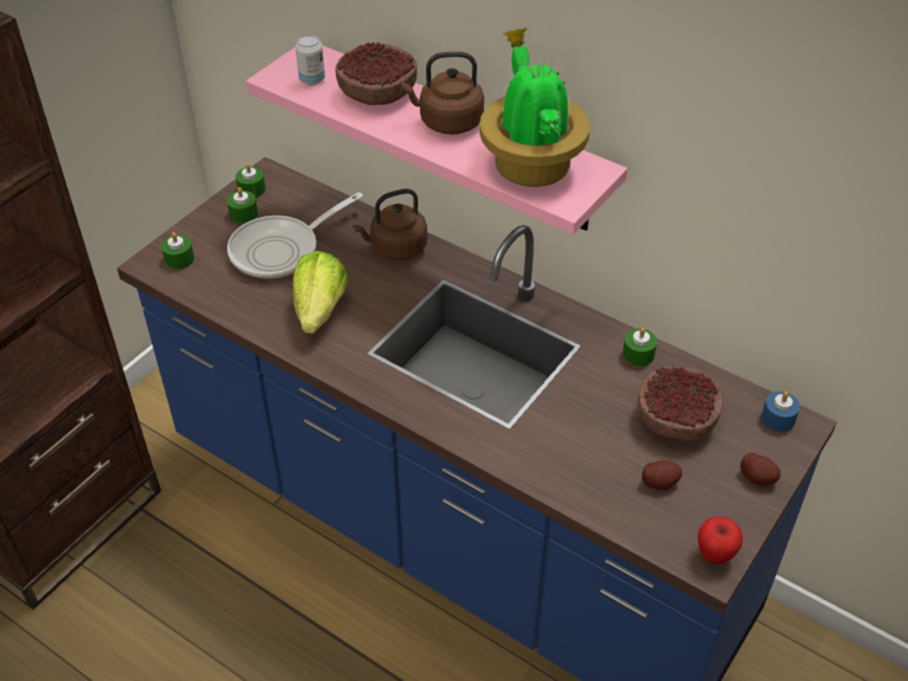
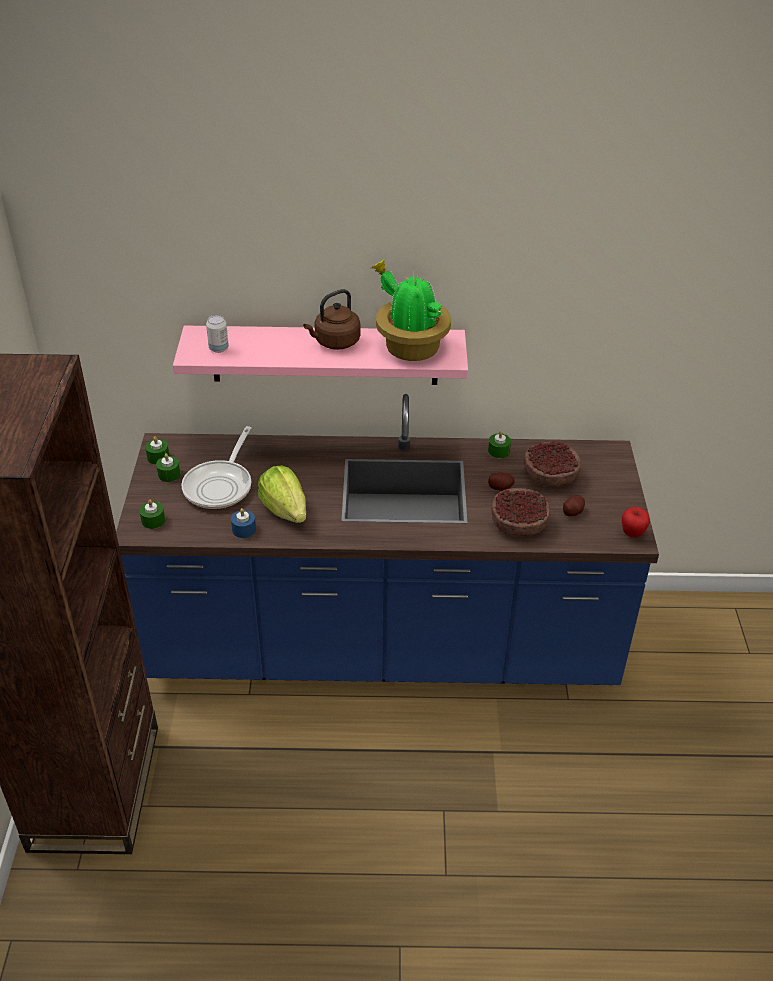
camera: 35 degrees left, 5 degrees down
(377, 92) = (271, 341): bowl -> bowl (519, 524)
(395, 248) = (296, 453): brown kettle -> none
(758, 477) = (618, 486): potato -> potato (500, 487)
(778, 418) = (600, 452): blue candle -> blue candle (244, 529)

